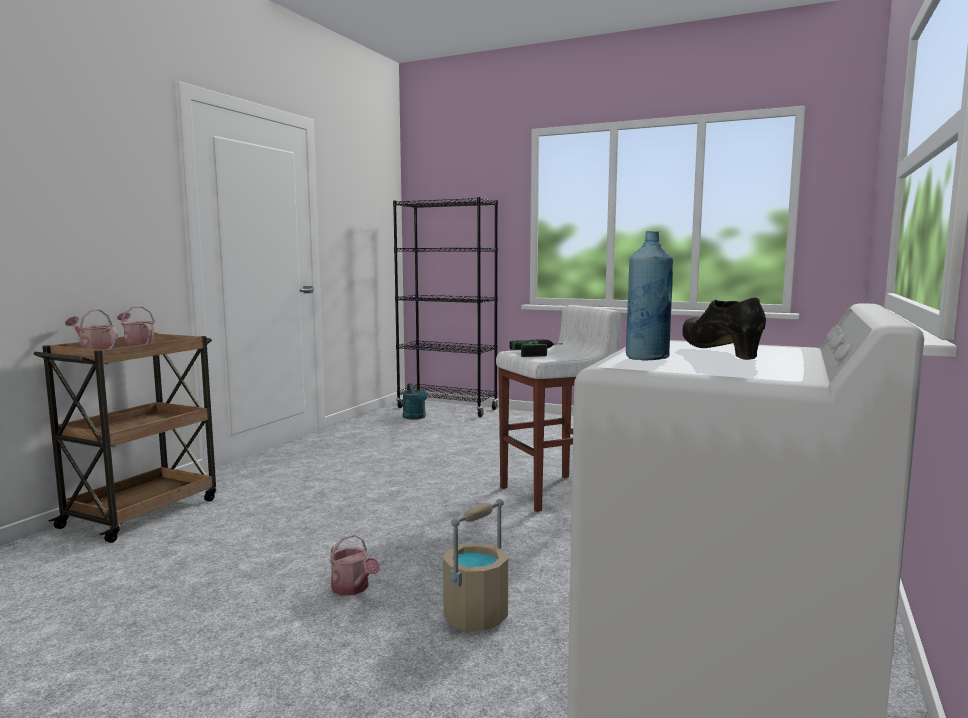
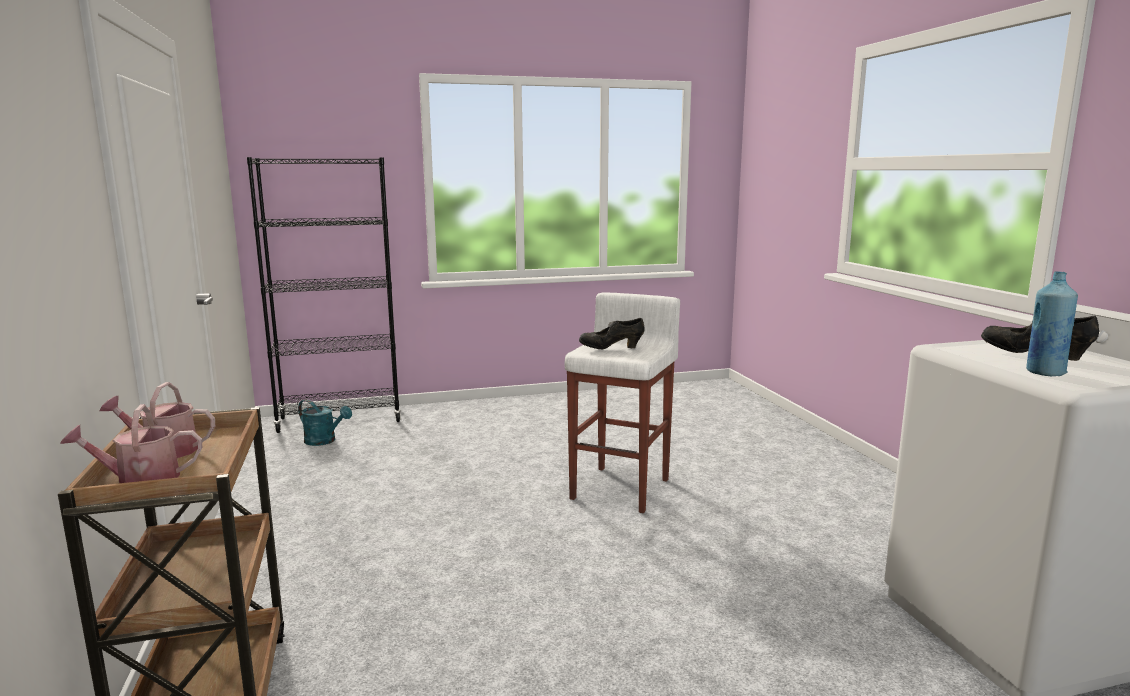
camera: 40 degrees left, 5 degrees up
(353, 589) = (651, 661): watering can -> none
(475, 616) = (781, 632): beige bucket -> none
(542, 352) = (611, 349): power drill -> black shoe

